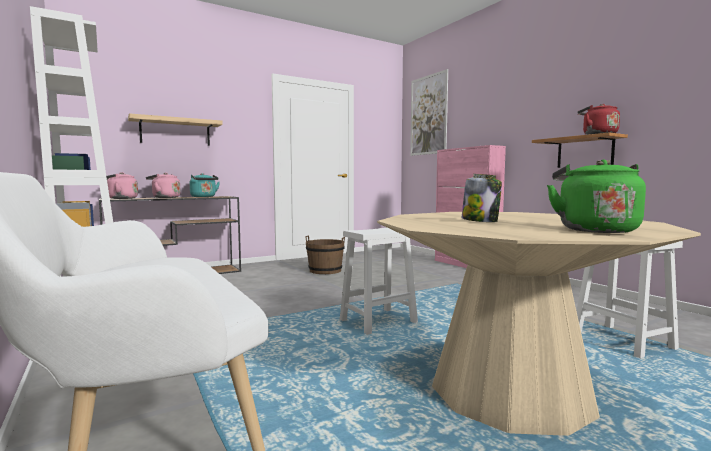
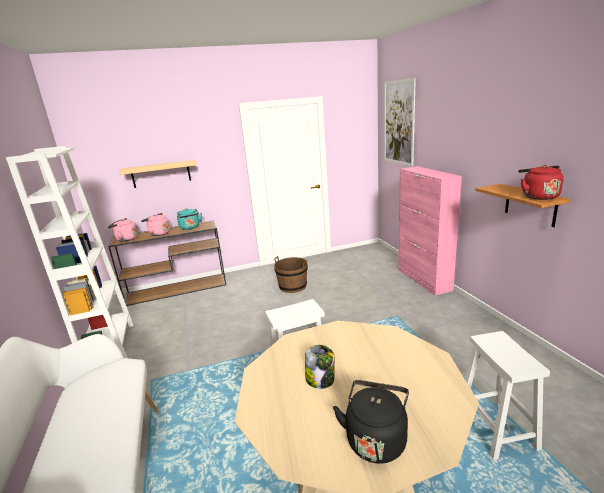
camera: 15 degrees right, 15 degrees up
(594, 230) = (376, 439): green kettle -> black kettle

